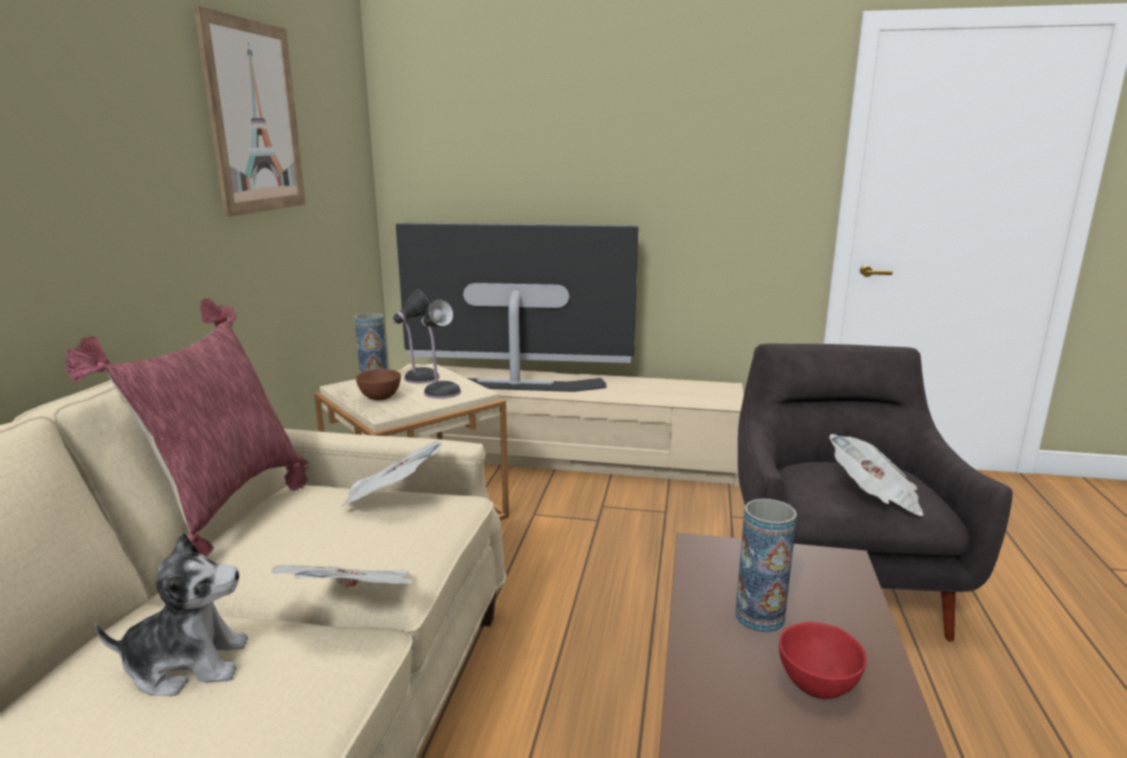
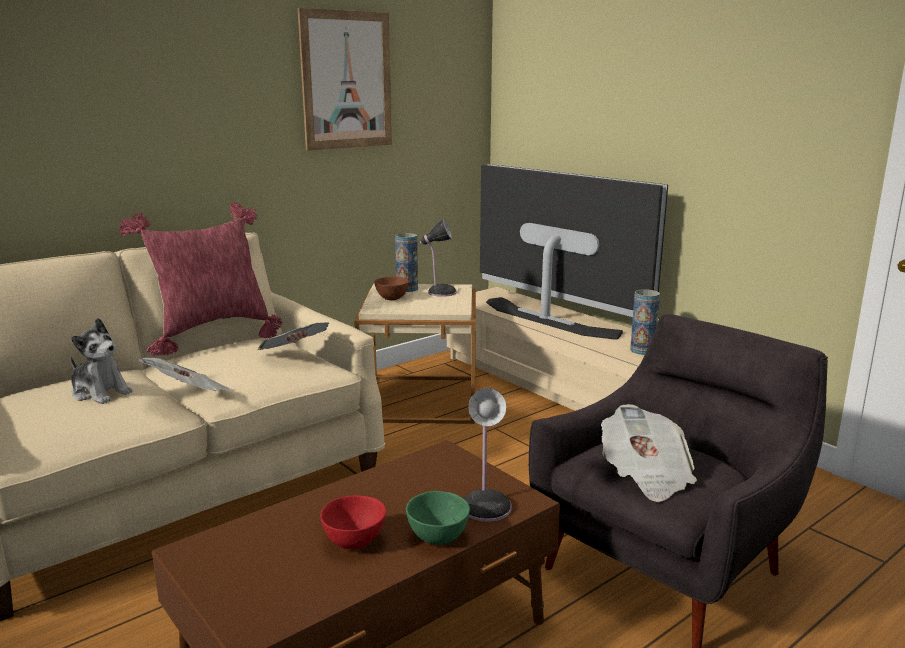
camera: 40 degrees right, 0 degrees up
(441, 391) = (436, 304): table lamp -> table lamp (486, 505)
(759, 617) = (397, 499): vase -> vase (642, 350)
(861, 635) = (437, 537): none -> green bowl

